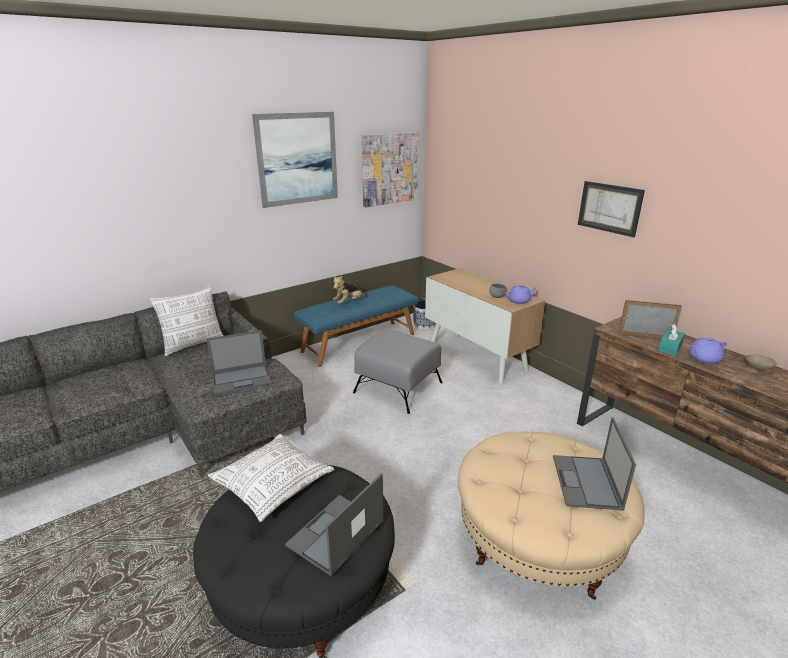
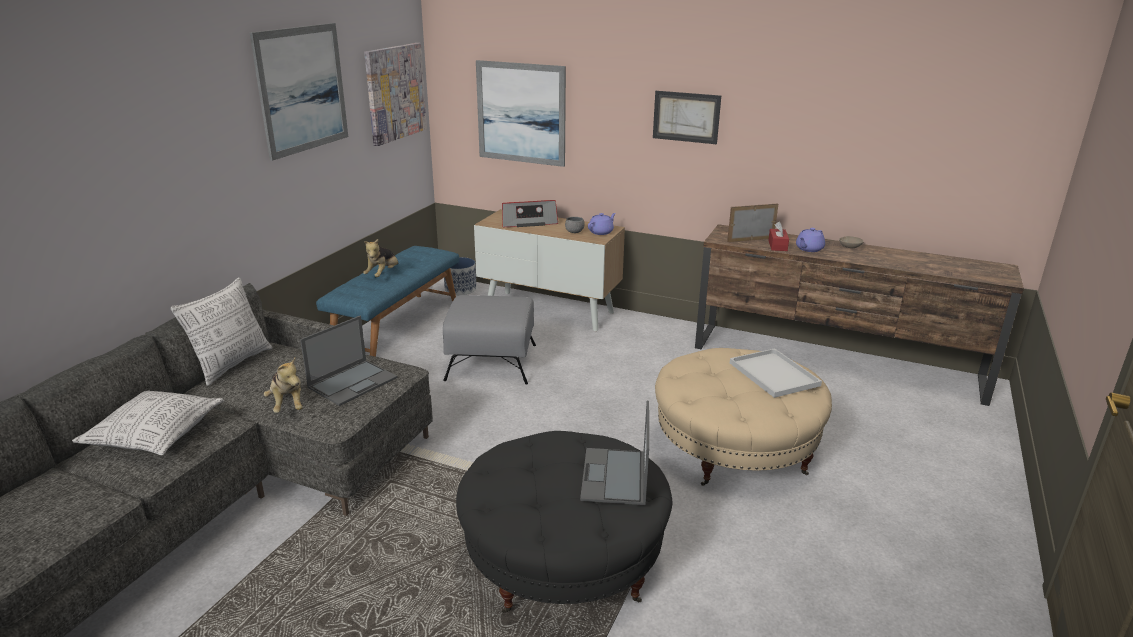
camera: 30 degrees left, 0 degrees up
(189, 383) = (288, 404): none -> plush toy
(273, 485) = (509, 463): pillow -> pillow (156, 435)
(469, 282) = (528, 222): none -> radio
(481, 192) = (521, 113): none -> picture
(586, 482) = (775, 374): laptop -> white tray
(670, 348) = (777, 245): turquoise tissue box -> red tissue box

